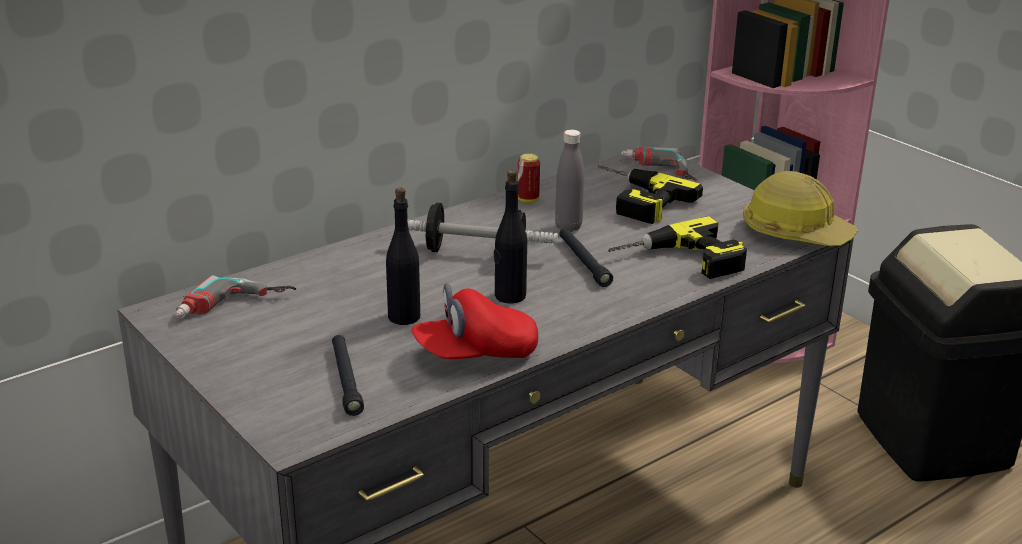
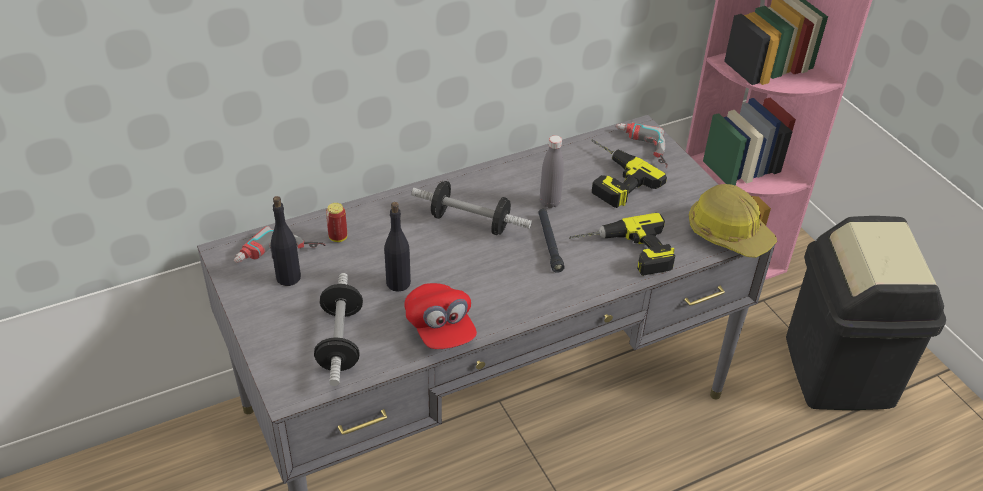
camera: 10 degrees right, 15 degrees up
(346, 380) = (340, 341): black flashlight -> dumbbell
(476, 354) = (440, 329): red cap -> red cap turned 105 degrees counterclockwise
(509, 296) = (482, 272): black bottle -> black bottle (288, 277)
(528, 200) = (527, 167): can -> can (338, 237)

